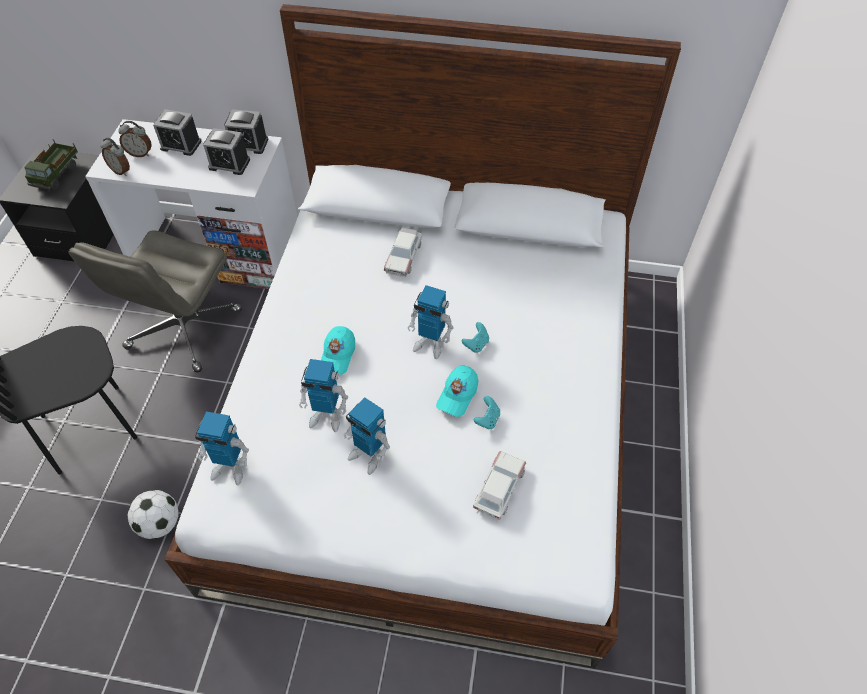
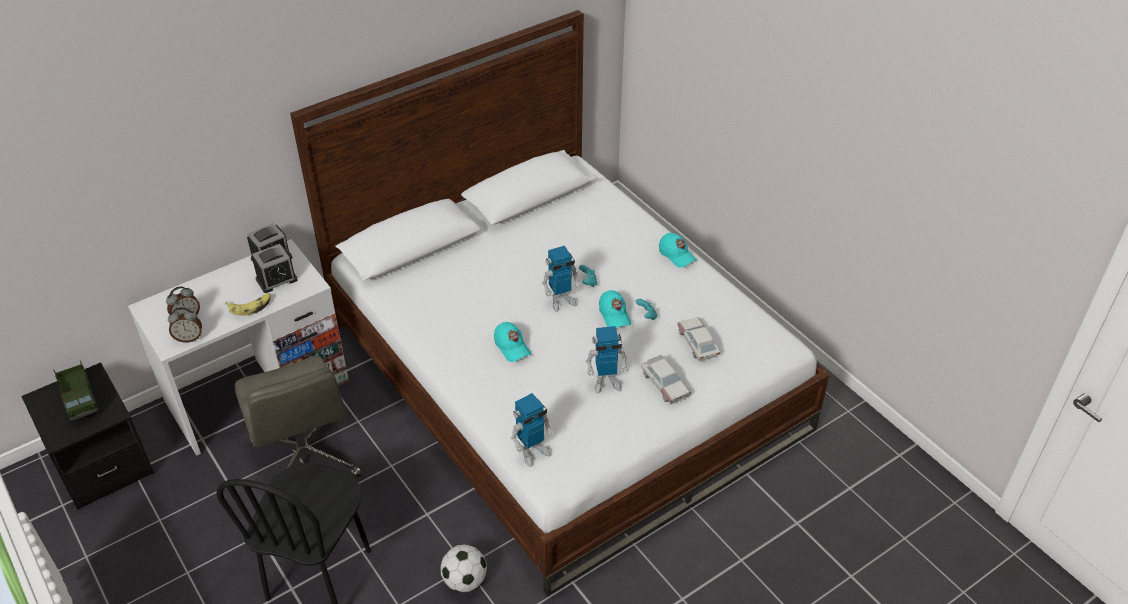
camera: 45 degrees left, 10 degrees down
(181, 145) = (213, 291): alarm clock -> none
(186, 174) = (251, 306): none -> banana
(326, 416) = (553, 381): toy robot -> none
(403, 256) = (473, 265): toy car -> toy car (664, 384)
(592, 380) = (676, 255): none -> turquoise cap

